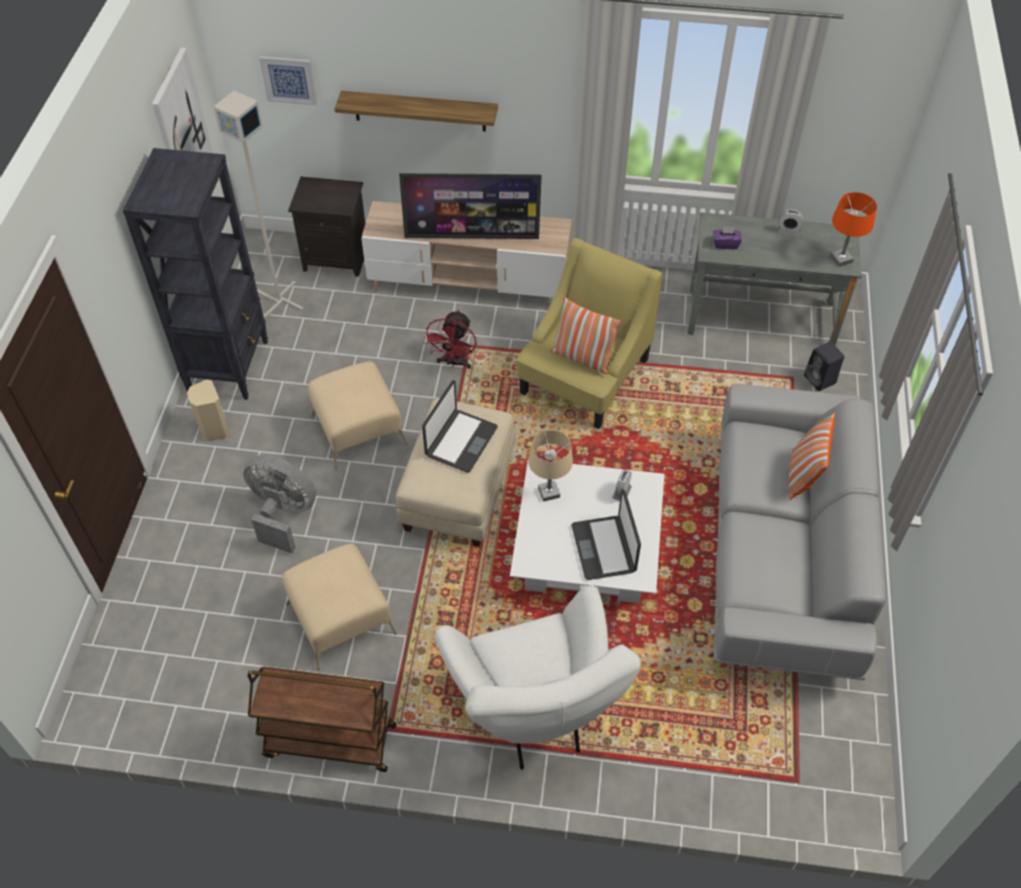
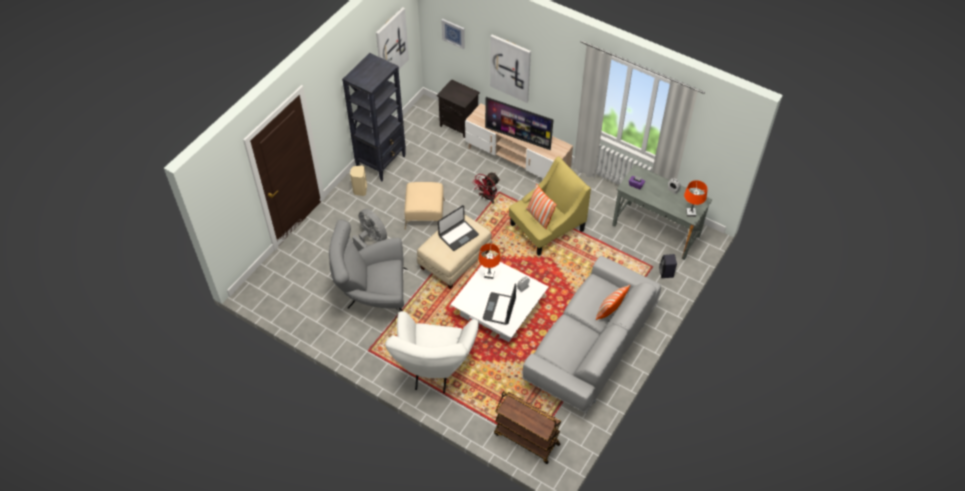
camera: 25 degrees right, 0 degrees up
(278, 300) = (420, 137): grey floor lamp -> none
(329, 741) = (341, 345): brown cart -> brown cart (526, 439)
(341, 617) = (373, 296): beige ottoman -> grey armchair
(420, 111) = (510, 68): shelf -> picture
(548, 492) = (489, 274): beige table lamp -> orange table lamp

